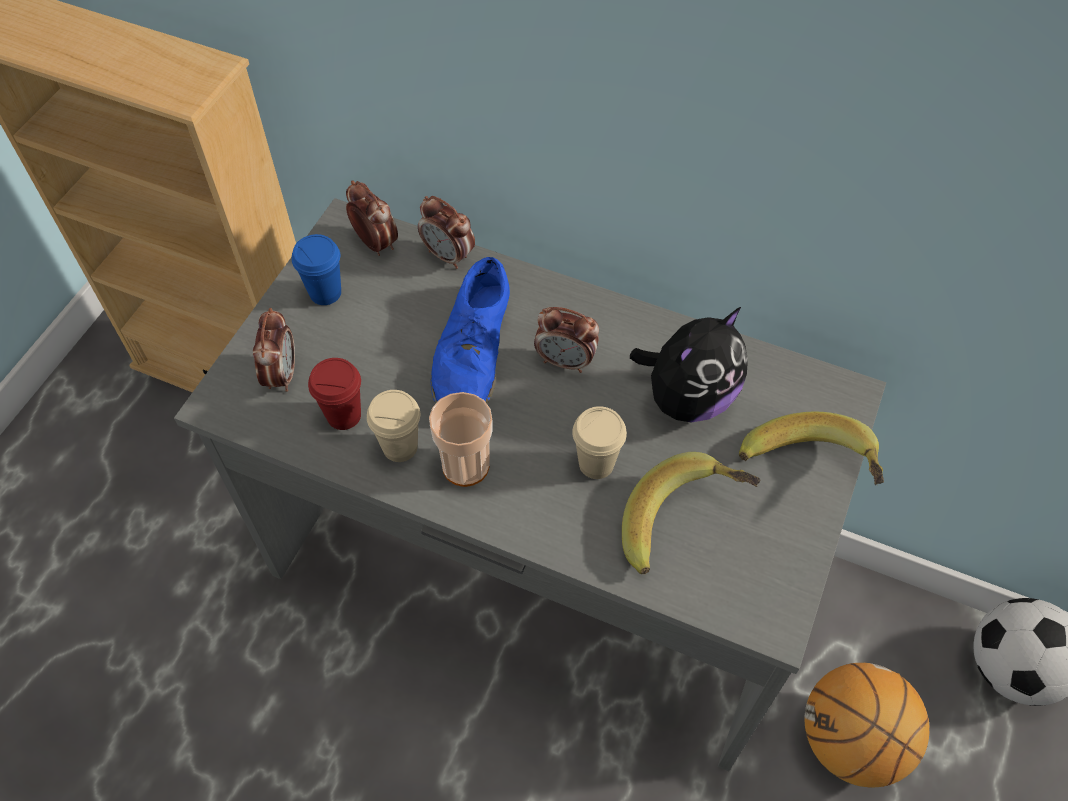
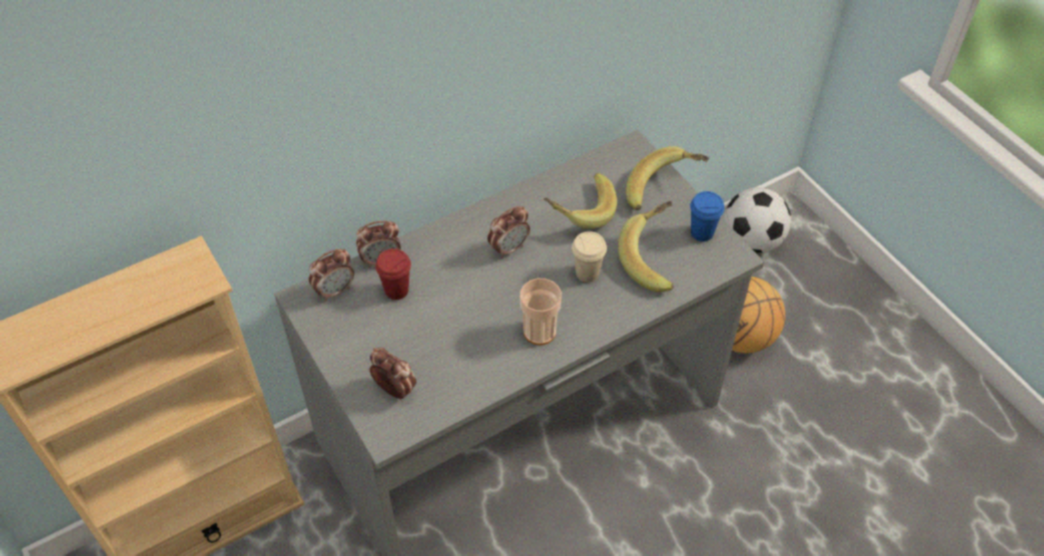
camera: 55 degrees left, 5 degrees down
(325, 293) = (350, 336): blue cup -> blue cup (702, 233)
(344, 415) = (454, 372): red cup -> red cup (396, 290)
(375, 243) = (335, 291): alarm clock -> alarm clock turned 150 degrees clockwise
(400, 447) = (501, 356): beige cup -> none
(473, 351) = (464, 286): blue shoe -> none
(687, 398) = (579, 211): plush toy -> banana

